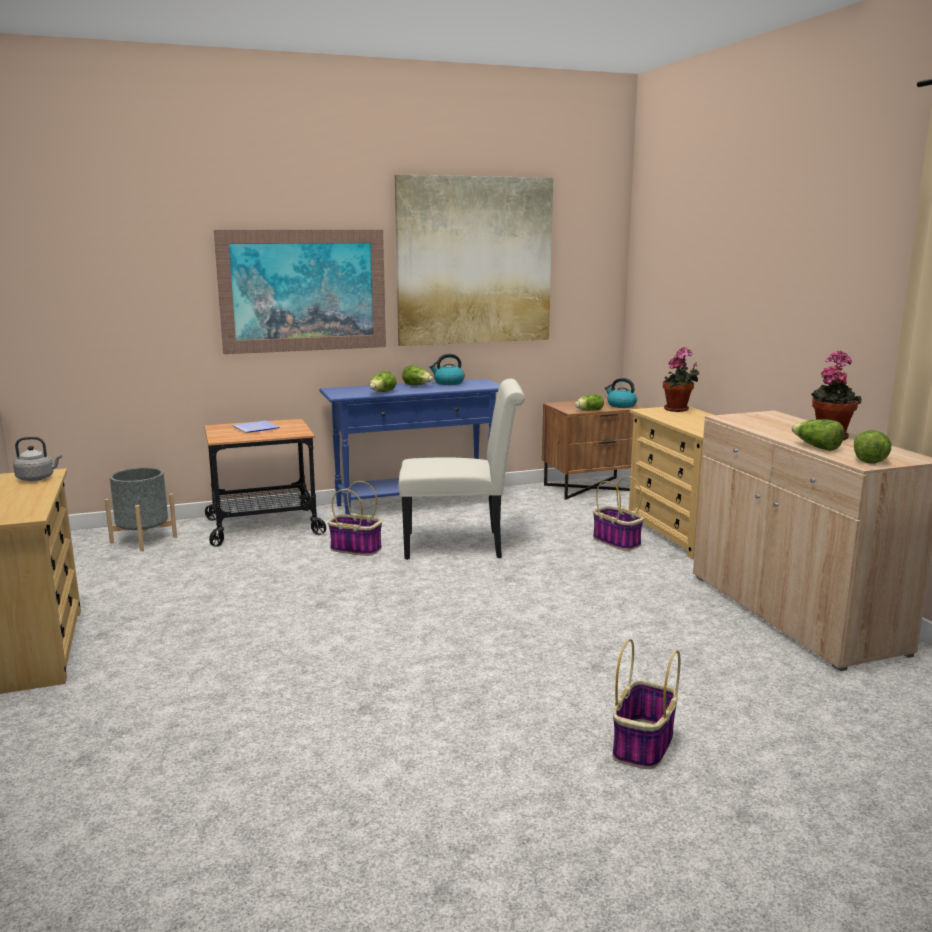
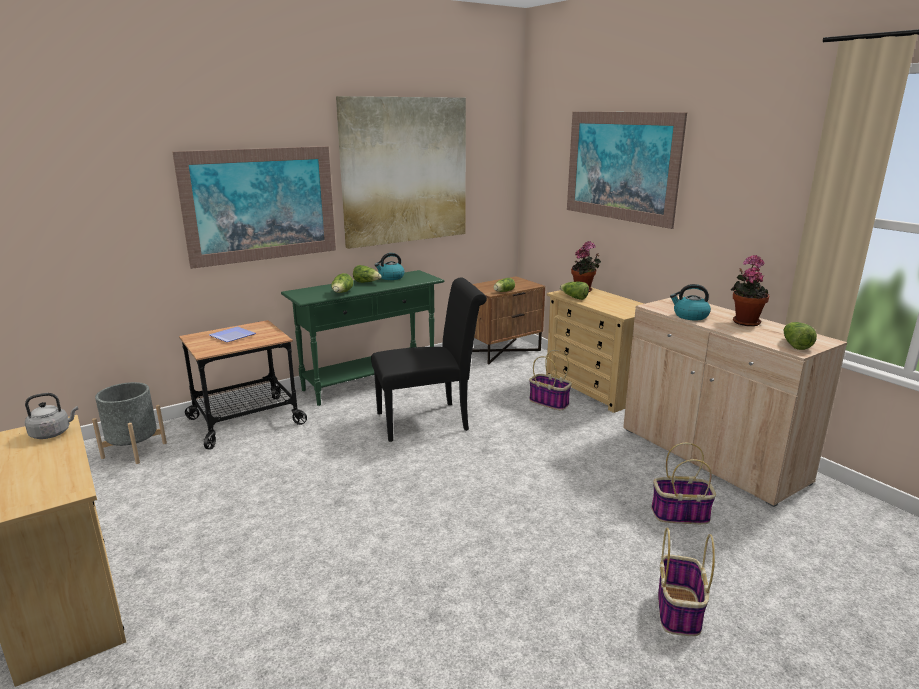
camera: 15 degrees left, 5 degrees up
(354, 549) = (340, 436): basket -> basket (679, 514)
(416, 505) = (370, 382): blue console table -> green console table
(461, 545) = (429, 420): white chair -> black chair
(621, 405) = (524, 284): kettle -> kettle (690, 316)
(725, 255) = (621, 166): none -> picture
(816, 447) = (747, 335): lettuce -> lettuce (574, 297)

